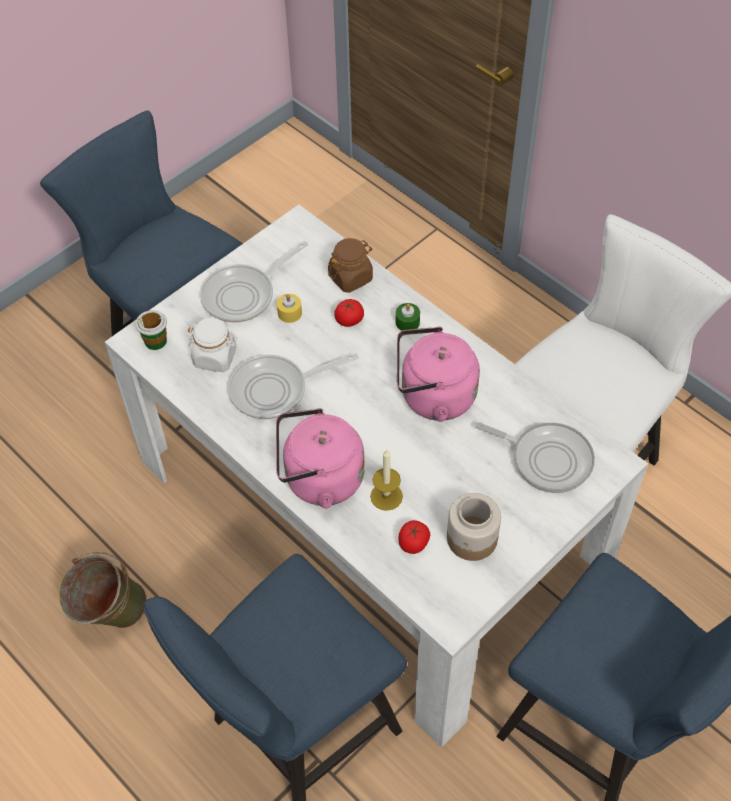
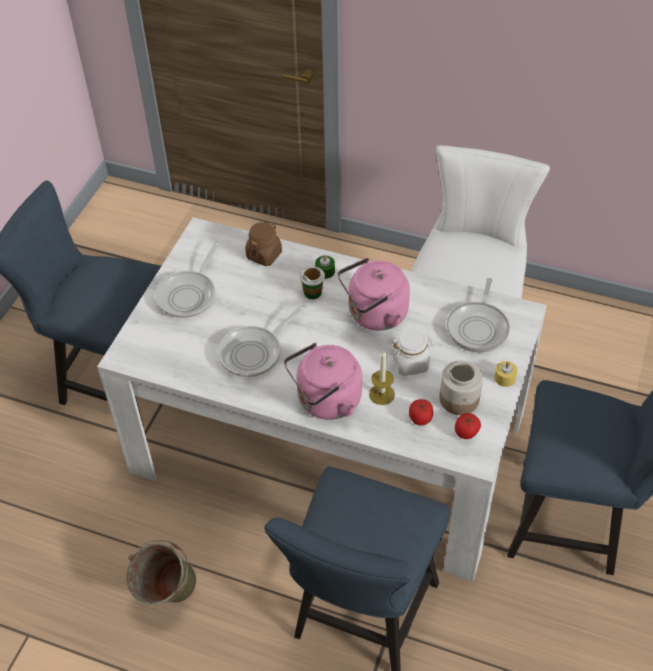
camera: 25 degrees left, 5 degrees down
(156, 341) = (139, 351): cup -> cup (312, 292)
(215, 357) = (194, 346): white jar -> white jar (410, 363)
(289, 313) = (233, 295): yellow candle -> yellow candle (505, 378)
(349, 320) = (281, 284): tomato -> tomato (466, 432)
(547, 459) = (478, 327): frying pan -> frying pan turned 105 degrees clockwise

